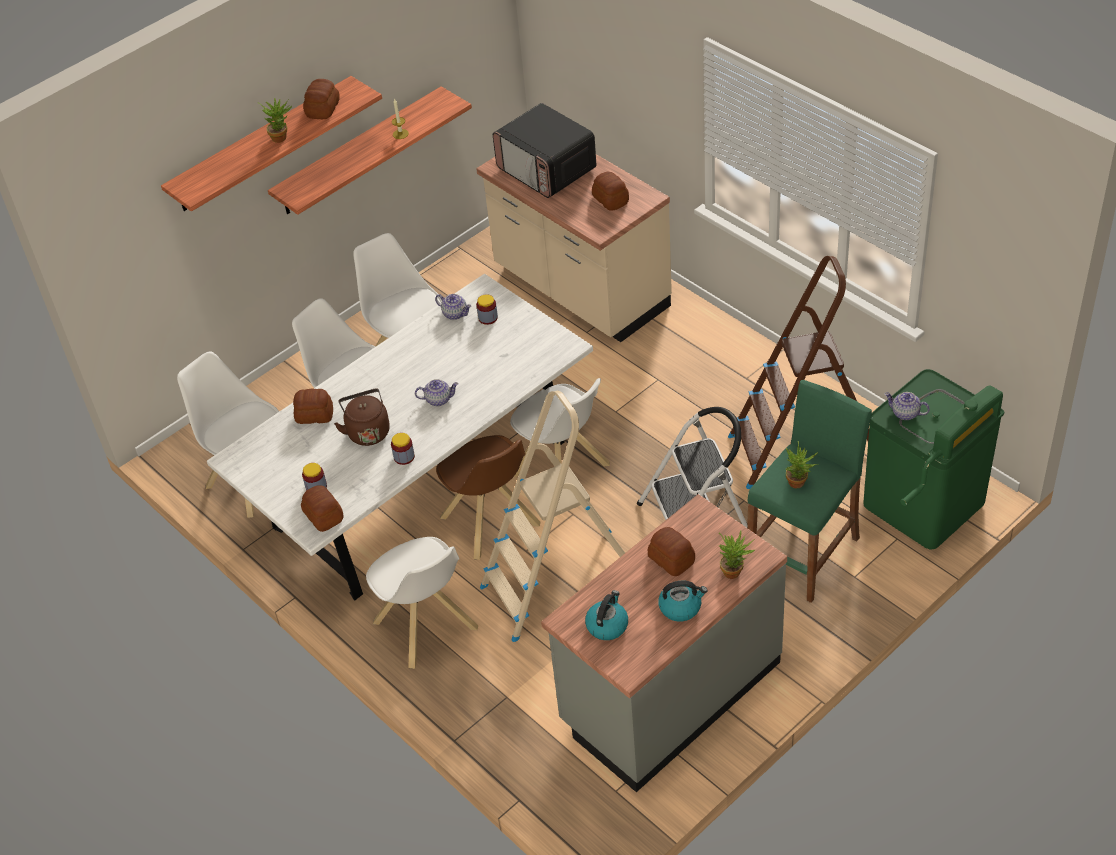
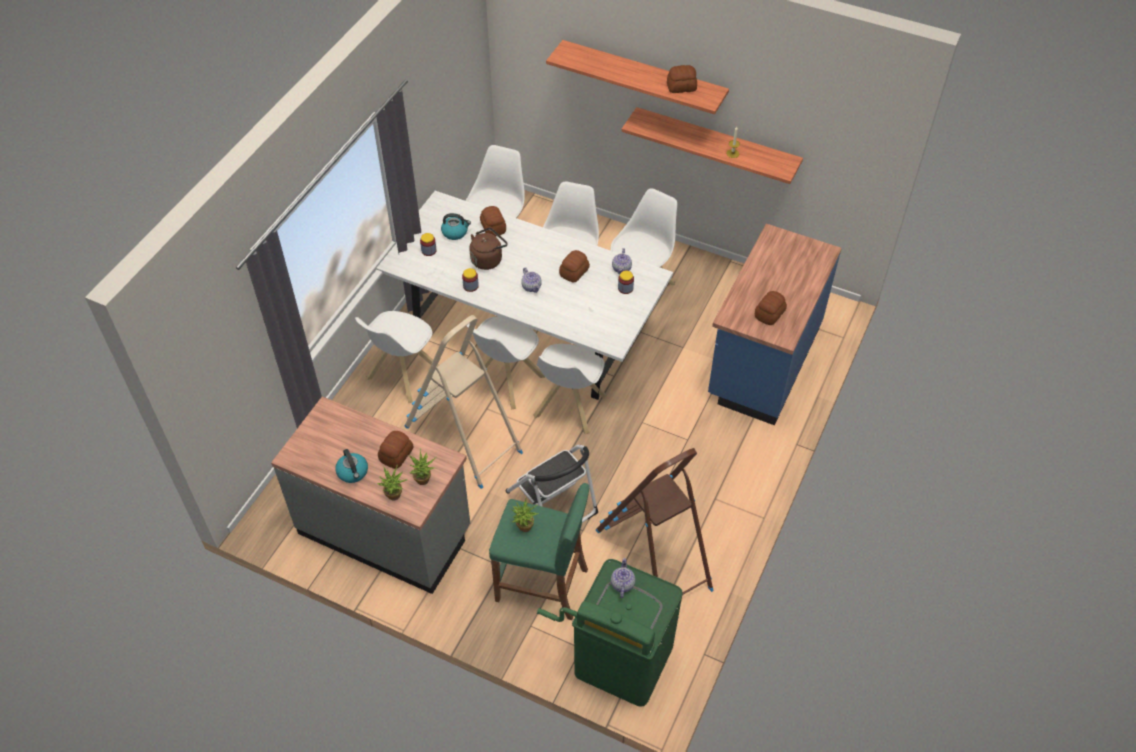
camera: 65 degrees right, 5 degrees up
(281, 136) = (640, 77): potted plant -> potted plant (425, 481)
(323, 516) = (404, 263): bread -> bread (573, 272)
(491, 523) = (505, 381): brown chair -> white chair
(547, 170) = (785, 265): microwave -> none
(580, 290) = (762, 362): beige counter -> blue counter
(607, 625) = (326, 434): kettle -> kettle (455, 232)

